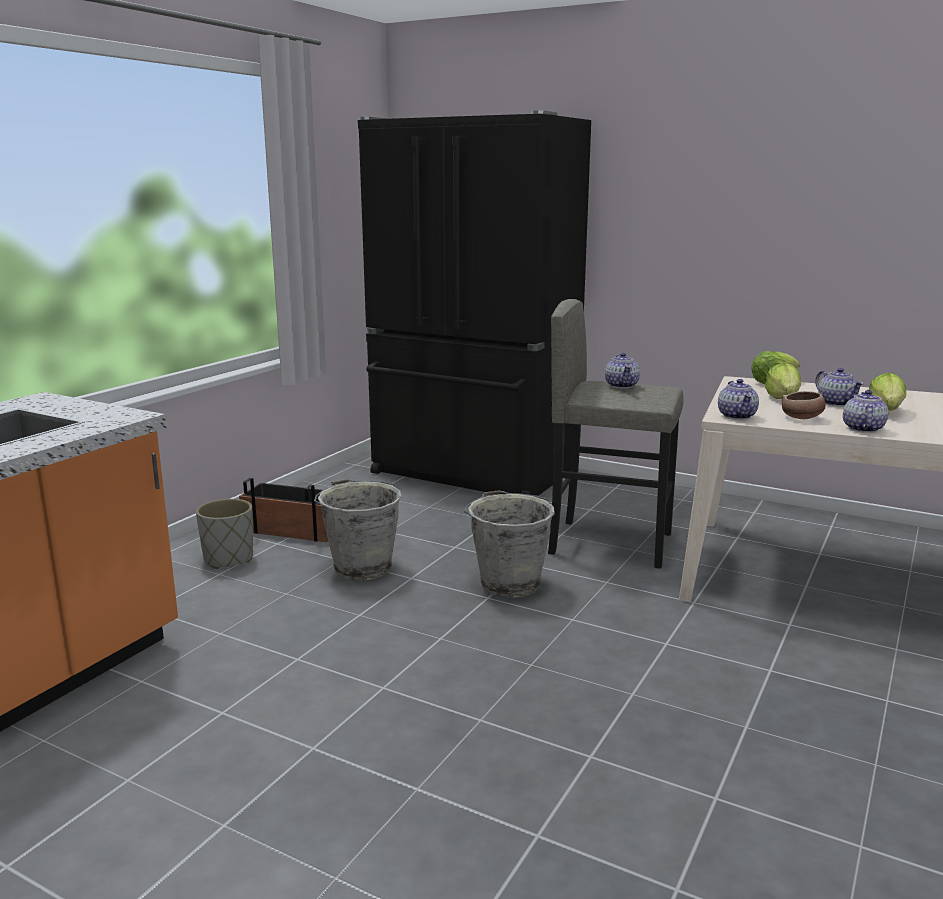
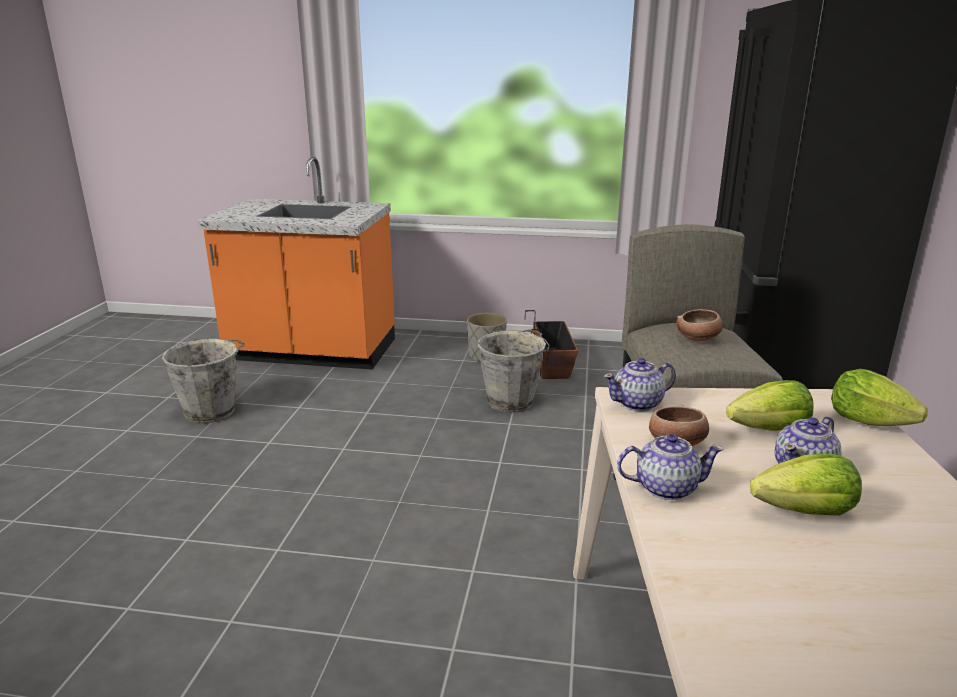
camera: 70 degrees right, 5 degrees up
(509, 583) = (534, 467): grey bucket -> grey bucket (212, 411)
(621, 385) = (699, 338): teapot -> bowl

